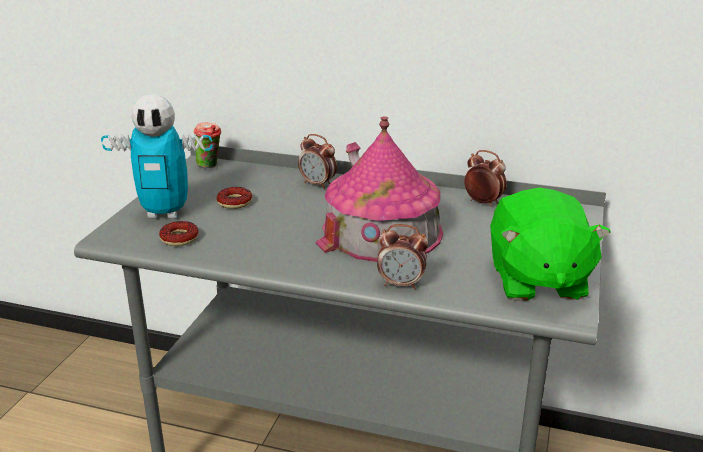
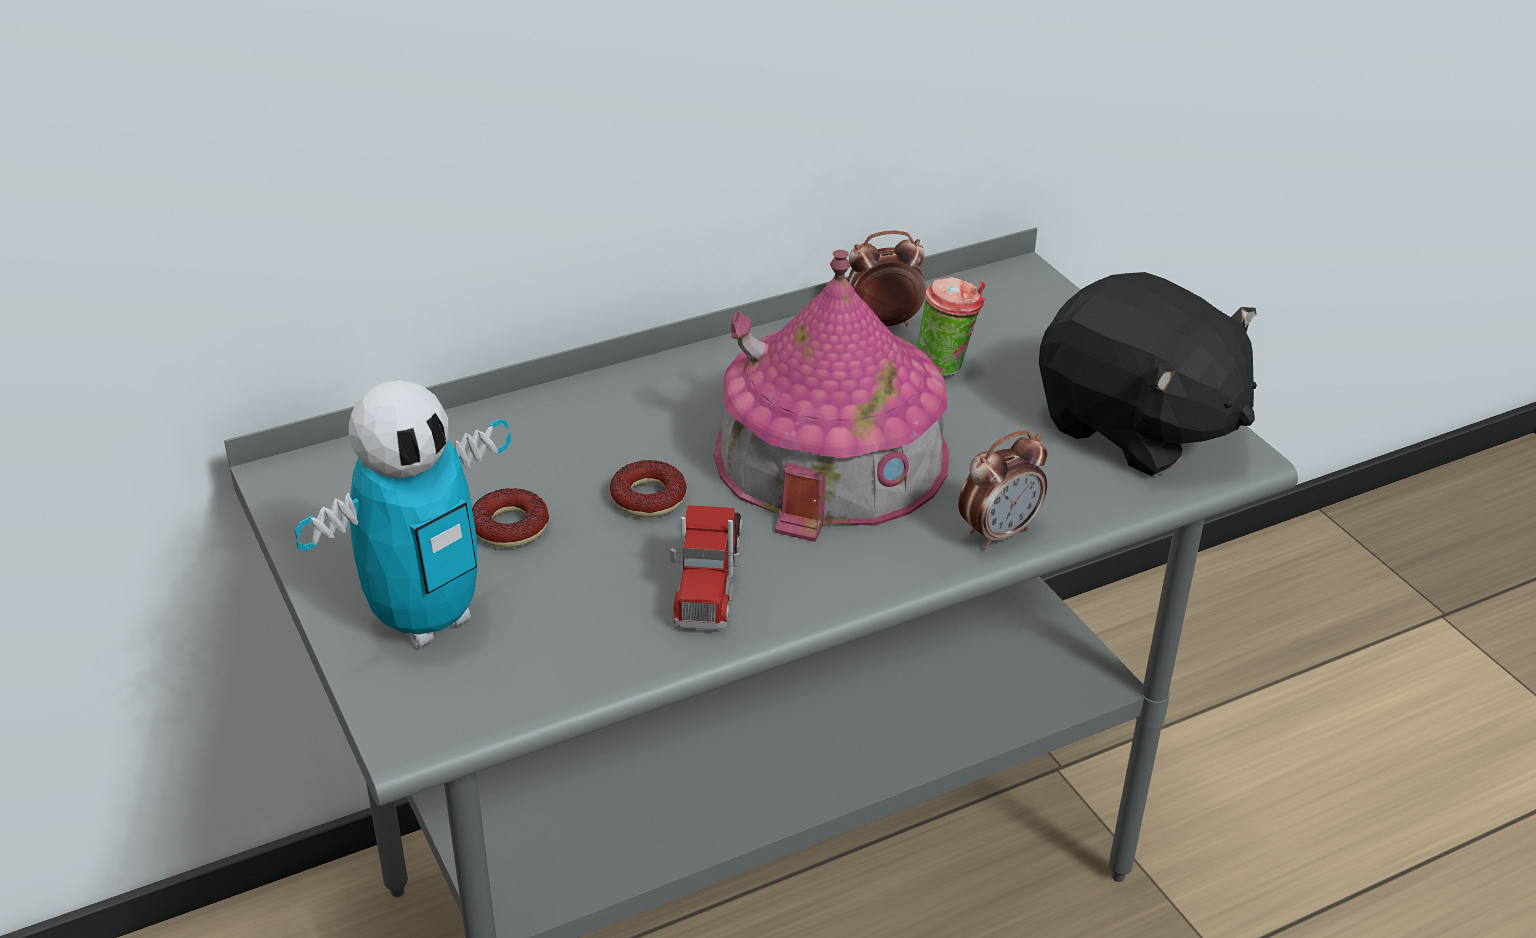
camera: 45 degrees left, 10 degrees up
(179, 238) = (545, 653): donut -> donut (648, 498)
(210, 166) = (321, 473): cup -> cup (946, 367)
(267, 244) = (708, 577): none -> toy truck
(318, 184) = (586, 414): alarm clock -> none
(536, 280) = (1137, 427): green plush toy -> black plush toy

